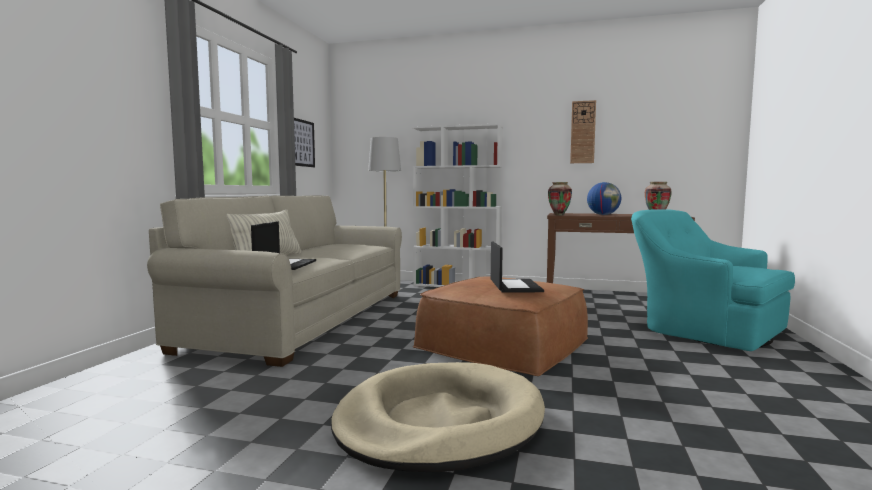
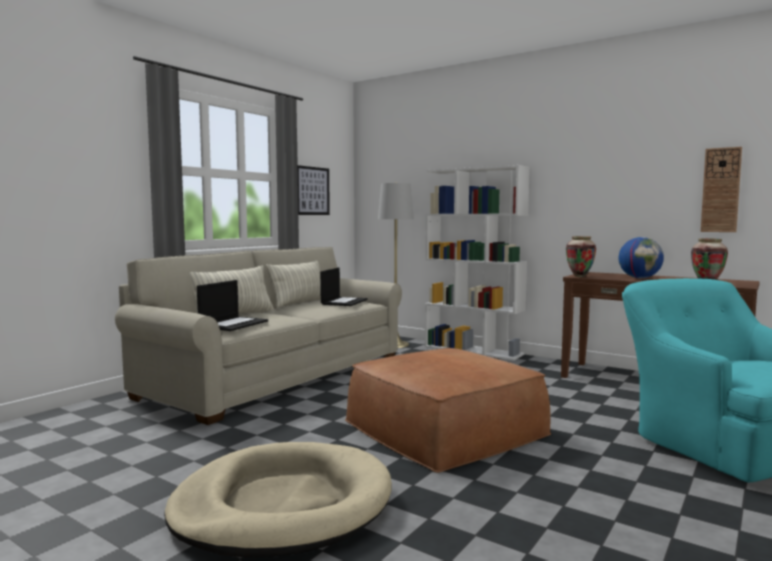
camera: 20 degrees right, 0 degrees up
(313, 247) = (300, 302): none -> pillow
(514, 286) = (451, 365): laptop -> laptop (344, 302)
(583, 132) = (627, 172): wall clock -> wall clock (721, 190)

